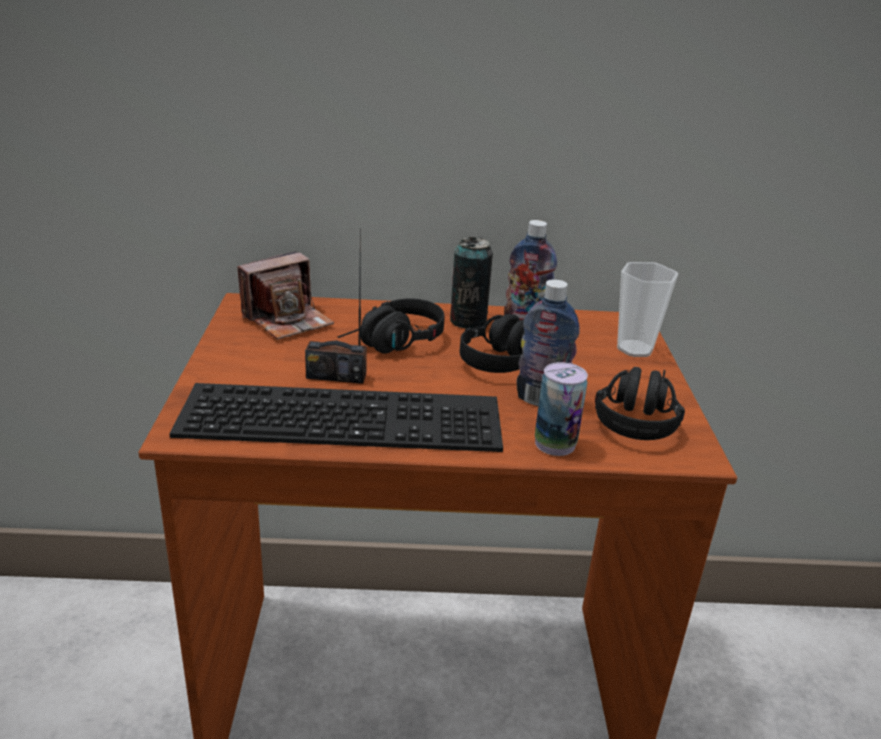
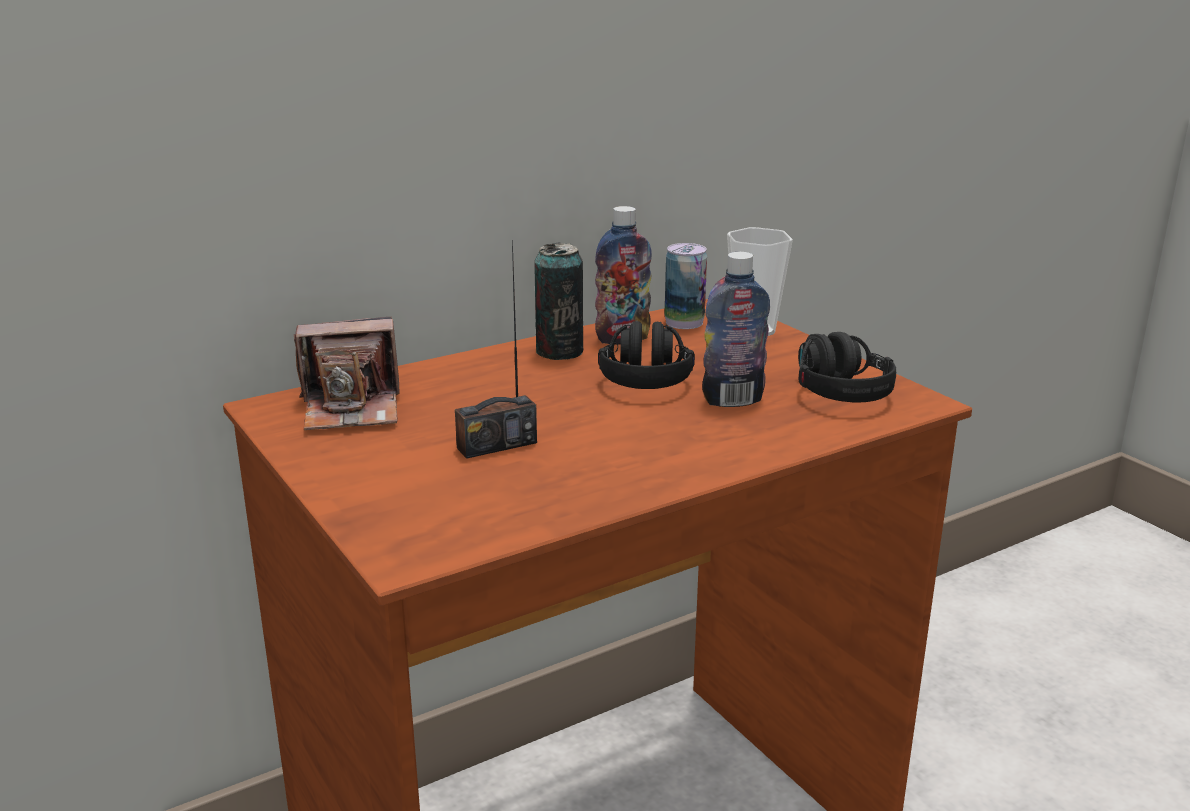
camera: 30 degrees left, 5 degrees down
(287, 320) = (352, 409): camera -> camera turned 60 degrees clockwise
(346, 414) = (563, 477): keyboard -> none
(392, 344) = (511, 396): black headphones -> none
(555, 444) = (798, 433): can -> can (684, 322)

